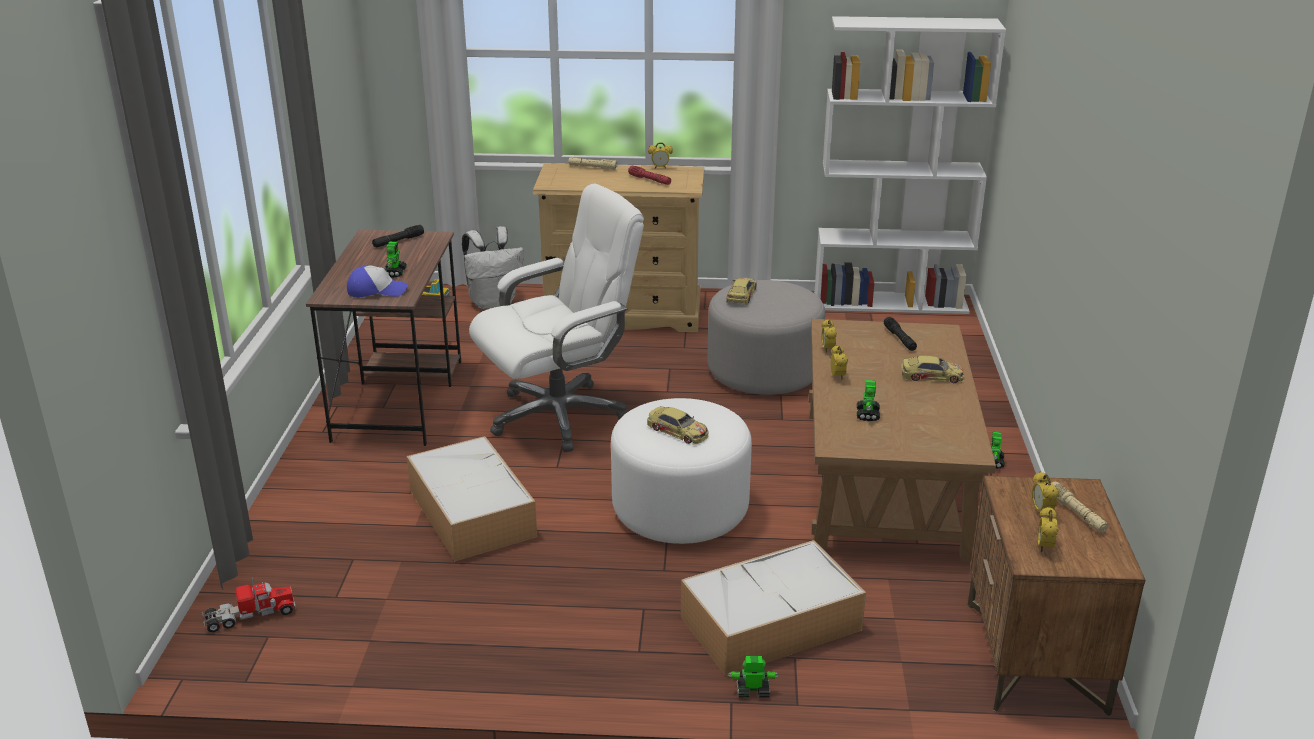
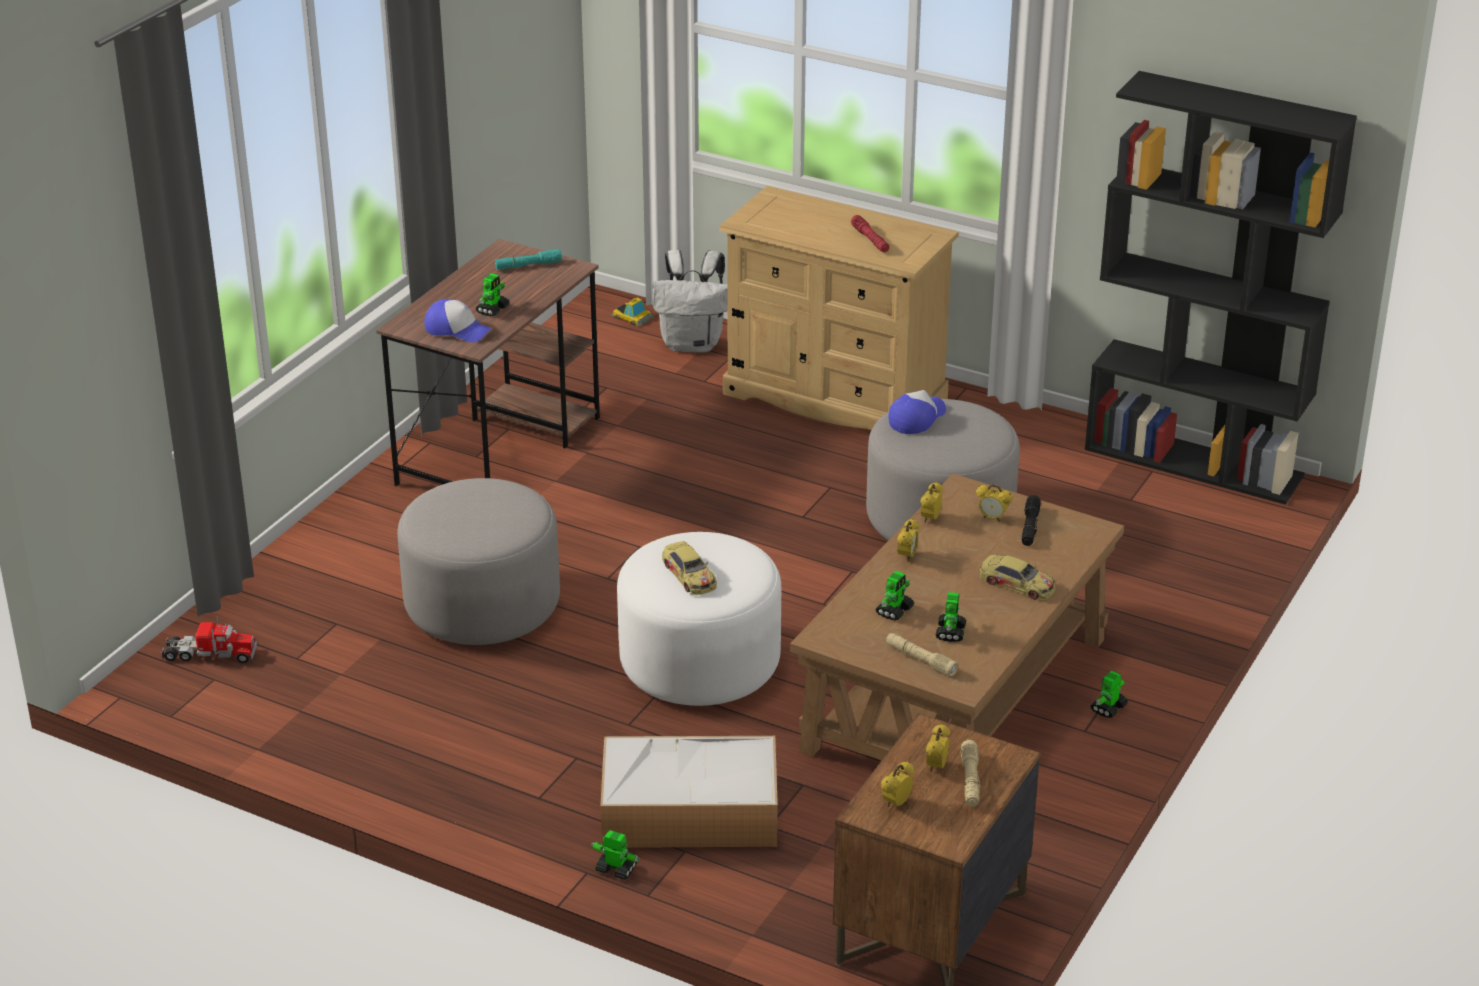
camera: 25 degrees right, 5 degrees up
(398, 241) = (528, 265): black flashlight -> turquoise flashlight
(470, 512) = (482, 605): storage box -> grey ottoman
(559, 416) = (656, 516): white office chair -> none
(592, 167) = (819, 205): beige flashlight -> beige flashlight (920, 660)
(660, 168) = (901, 222): alarm clock -> alarm clock (992, 518)
(741, 295) = (917, 418): toy car -> cap
(891, 302) = (1195, 462): white bookcase -> black bookcase
(922, 418) = (950, 632): none -> toy robot

